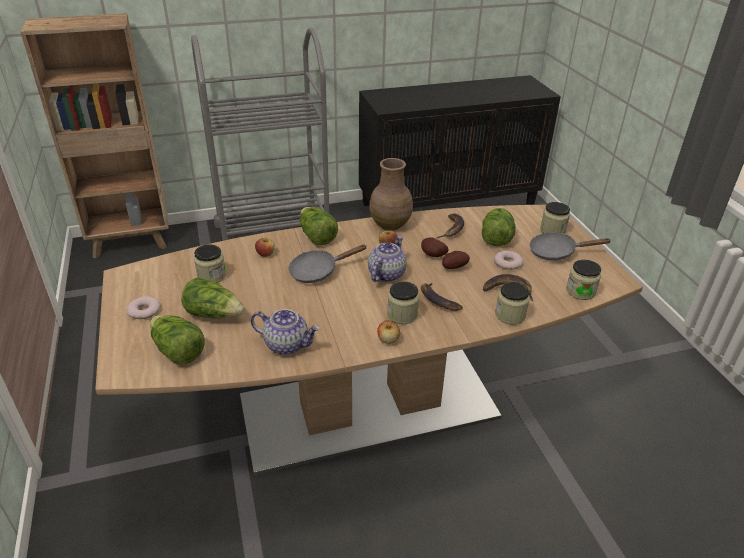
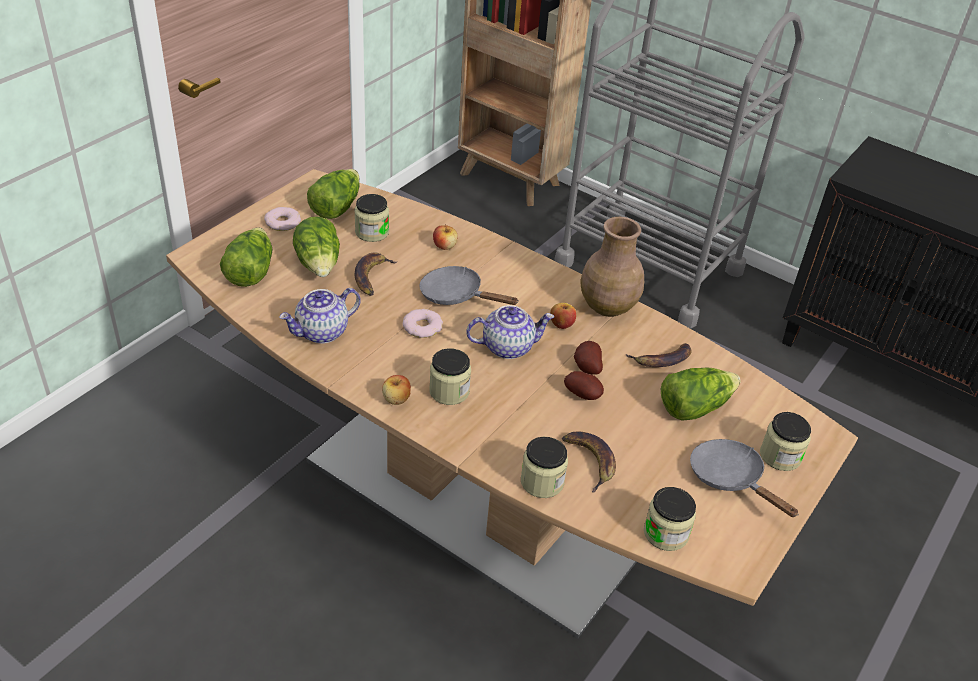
camera: 50 degrees right, 5 degrees up
(287, 344) = (322, 332): teapot -> teapot turned 75 degrees clockwise
(316, 236) = (517, 264): lettuce -> lettuce (336, 207)
(438, 300) = (505, 408): banana -> banana (372, 276)
(507, 263) = (649, 439): donut -> donut (422, 327)

